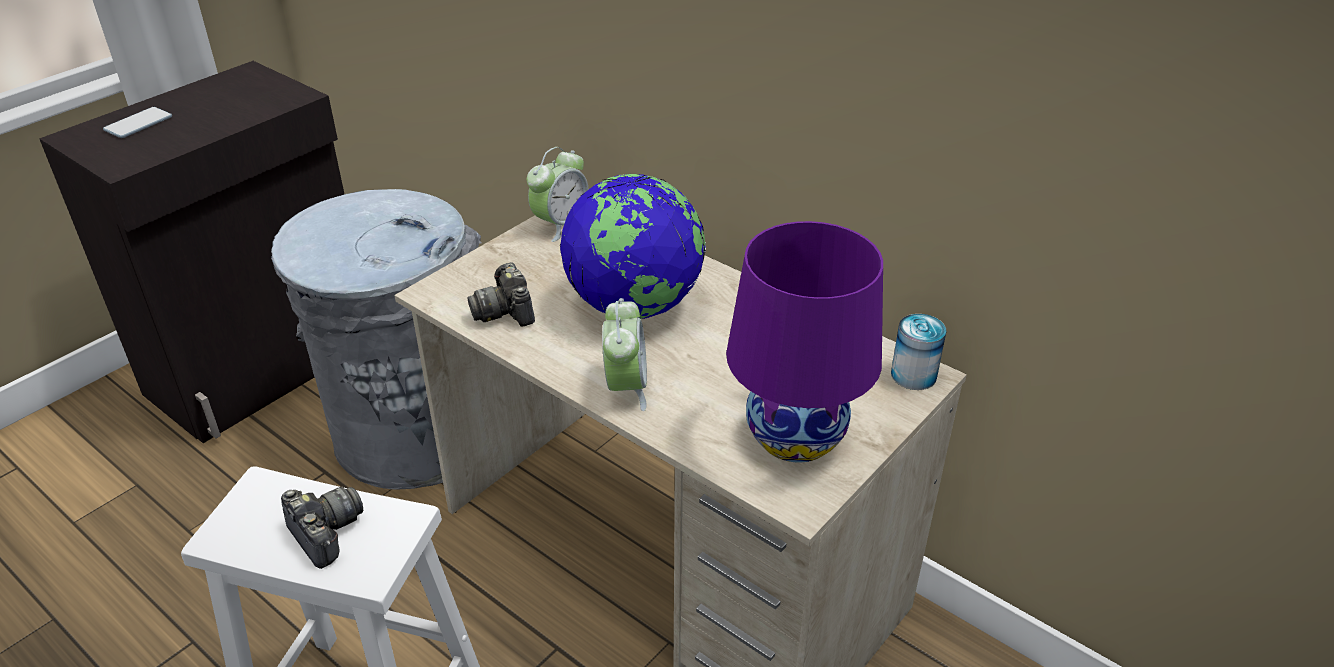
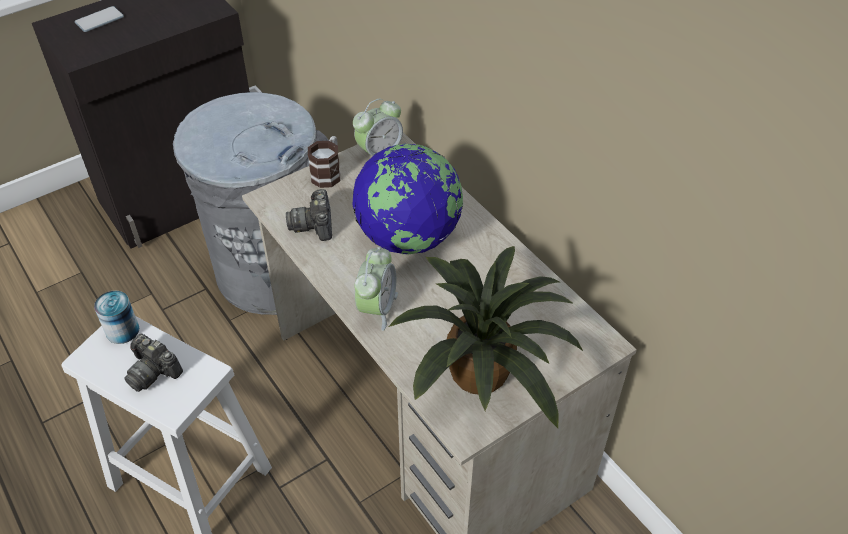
camera: 15 degrees right, 10 degrees up
(325, 534) = (153, 371): camera -> camera turned 150 degrees clockwise
(502, 253) = (328, 172): none -> mug
(795, 435) = (484, 375): purple table lamp -> potted plant
(913, 375) = (594, 342): can -> can (122, 331)

